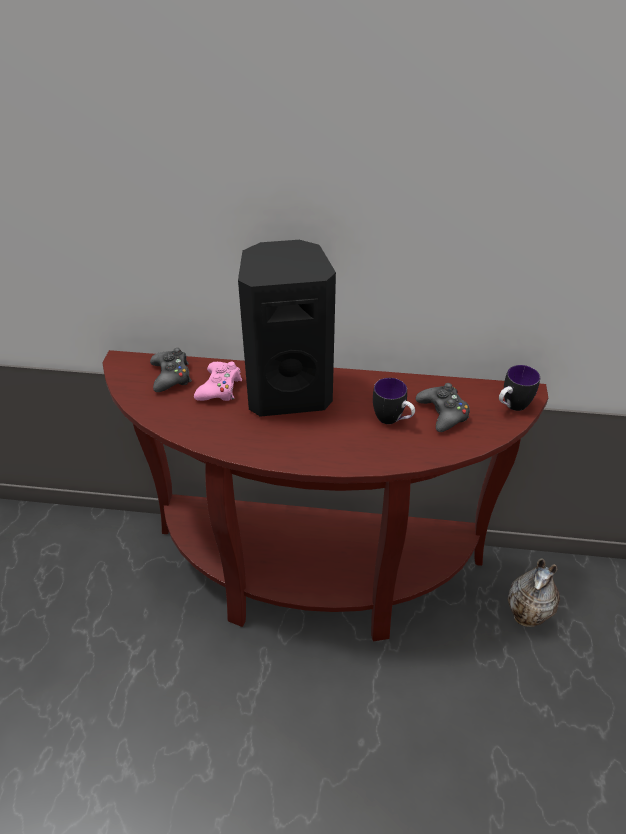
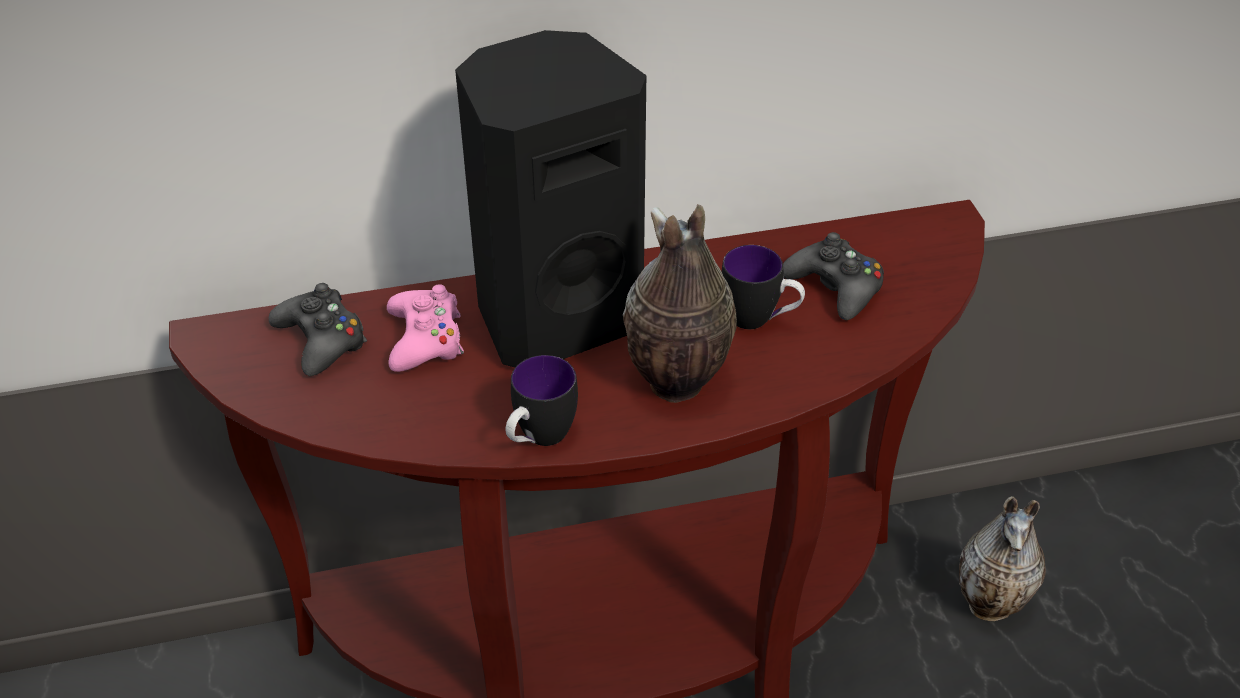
camera: 20 degrees left, 0 degrees up
(331, 442) = (675, 384): none -> vase
(511, 407) = (937, 250): mug -> mug (539, 439)

